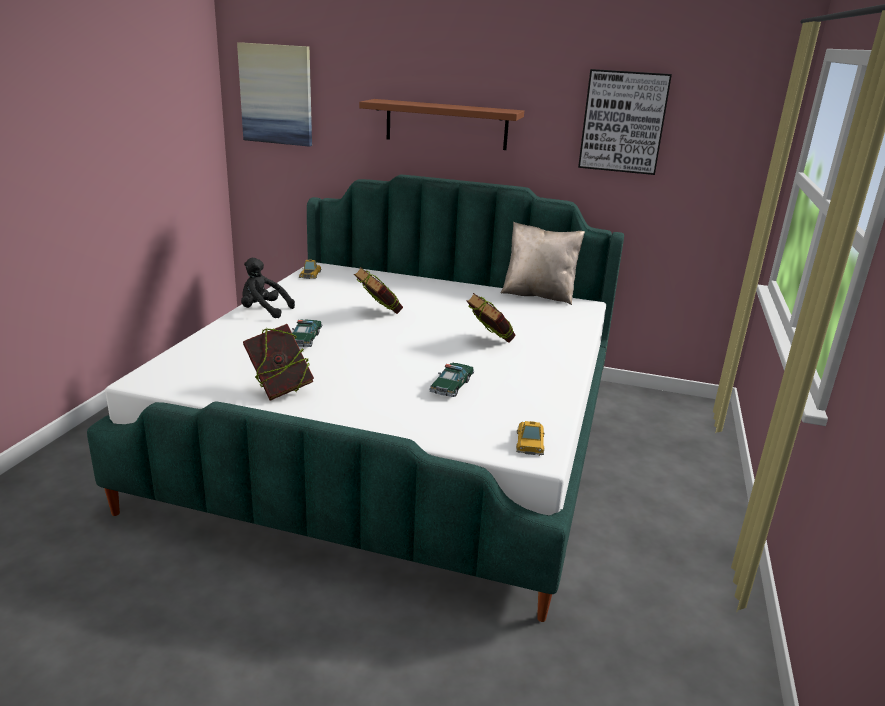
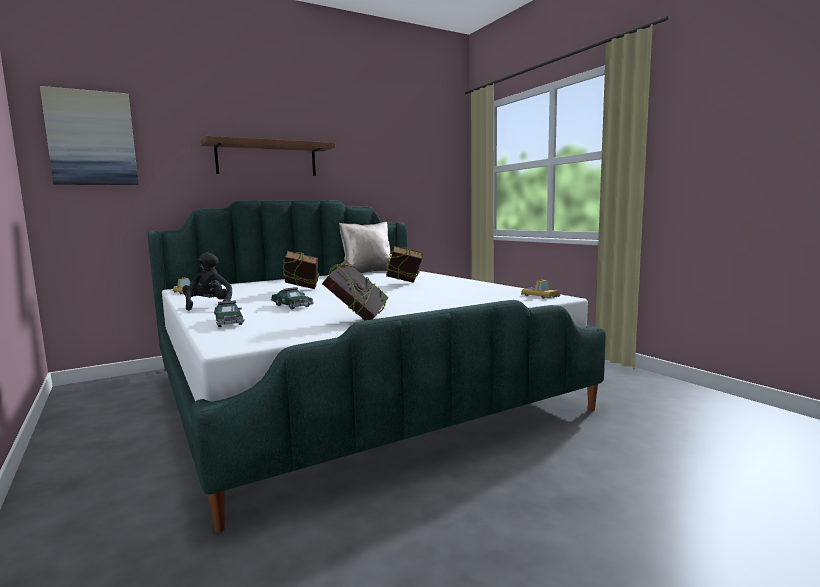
camera: 45 degrees left, 15 degrees down
(263, 311) = (209, 306): black plush toy -> black plush toy turned 105 degrees clockwise
(452, 386) = (443, 295): toy car -> toy car (228, 322)
(623, 122) = (386, 152): picture -> none

